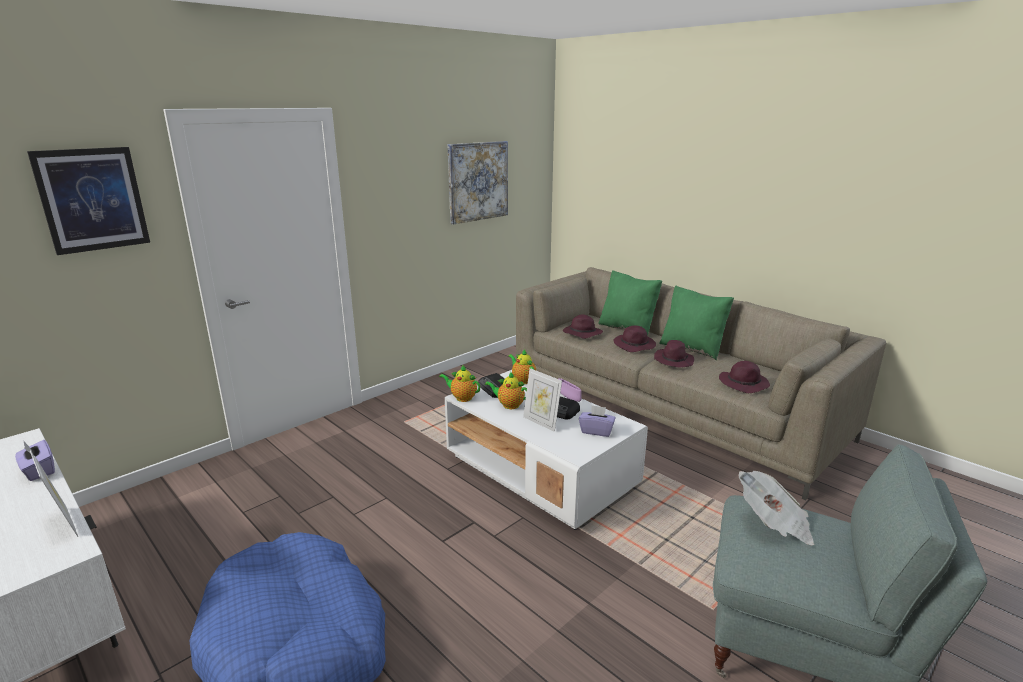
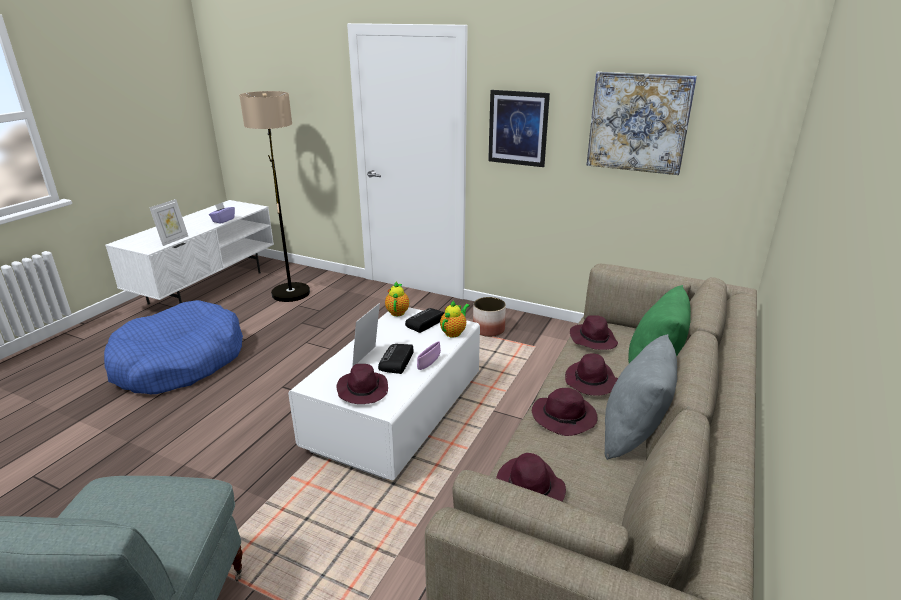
camera: 70 degrees right, 5 degrees up
(92, 199) = (308, 81): picture -> picture (518, 128)
(172, 514) = (290, 287): none -> floor lamp
(434, 402) = (489, 330): none -> planter
(509, 405) = (395, 335): teapot -> none
(596, 431) = (362, 390): purple tissue box -> purple hat
(692, 349) = (633, 434): green pillow -> grey pillow
(773, 524) = (146, 501): newspaper -> none

